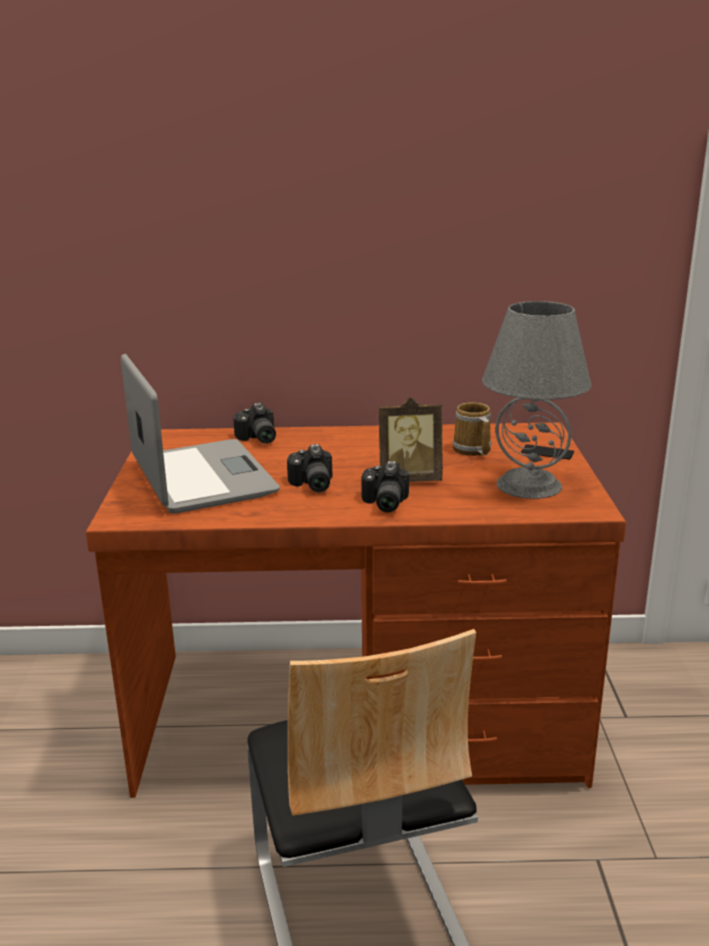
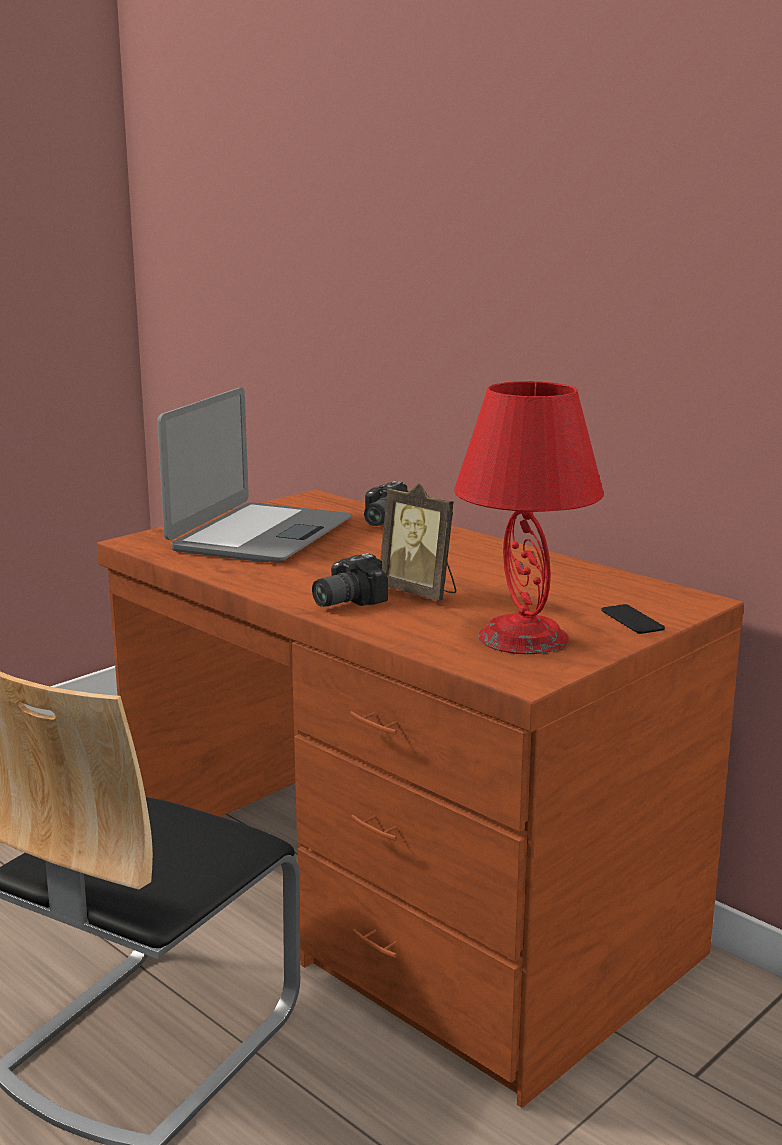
camera: 45 degrees right, 5 degrees down
(311, 485) = (326, 568): camera -> none
(472, 450) = (555, 591): mug -> none
(528, 485) = (521, 637): grey table lamp -> red table lamp

